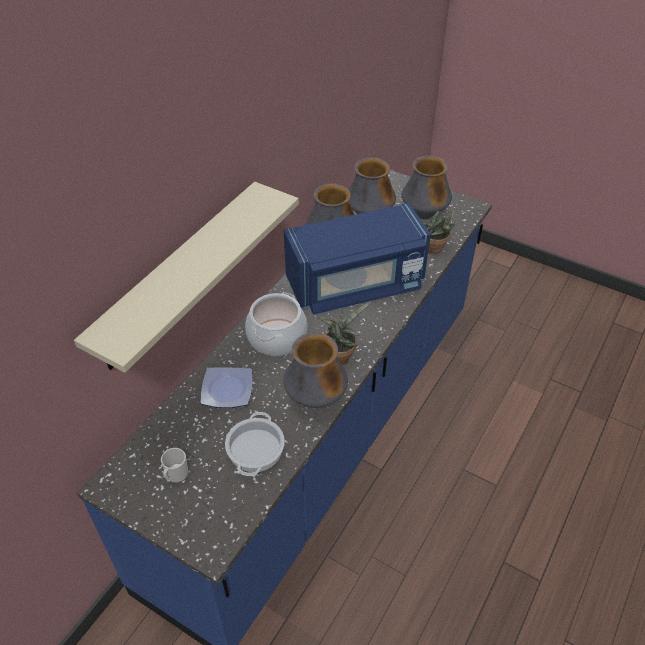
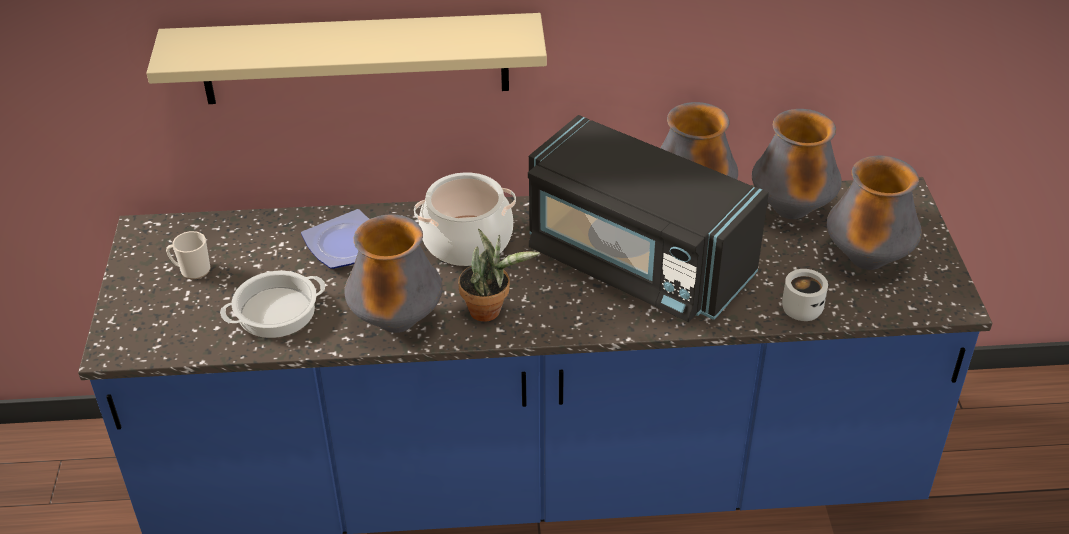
camera: 55 degrees right, 5 degrees down
(356, 284) = (636, 262): blue microwave -> black microwave
(435, 250) = (800, 307): potted plant -> white mug

